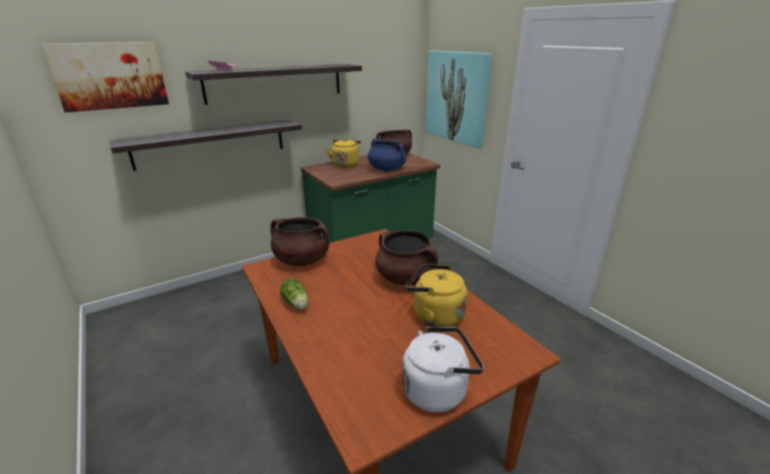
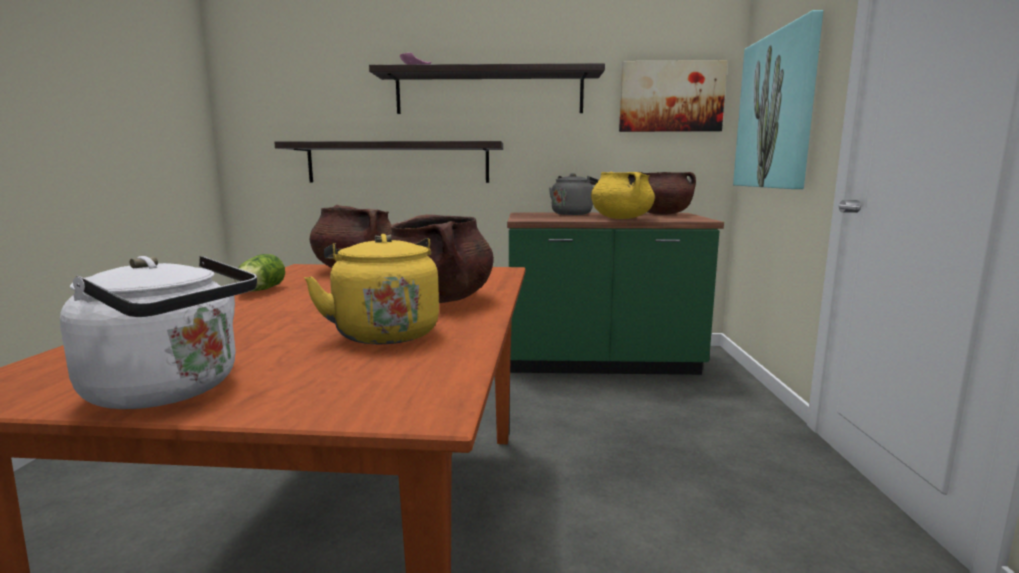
camera: 35 degrees right, 15 degrees down
(110, 76) = (306, 74): picture -> picture (671, 97)
(345, 164) = (573, 214): yellow kettle -> grey kettle
(386, 169) = (621, 218): blue cooking pot -> yellow cooking pot

